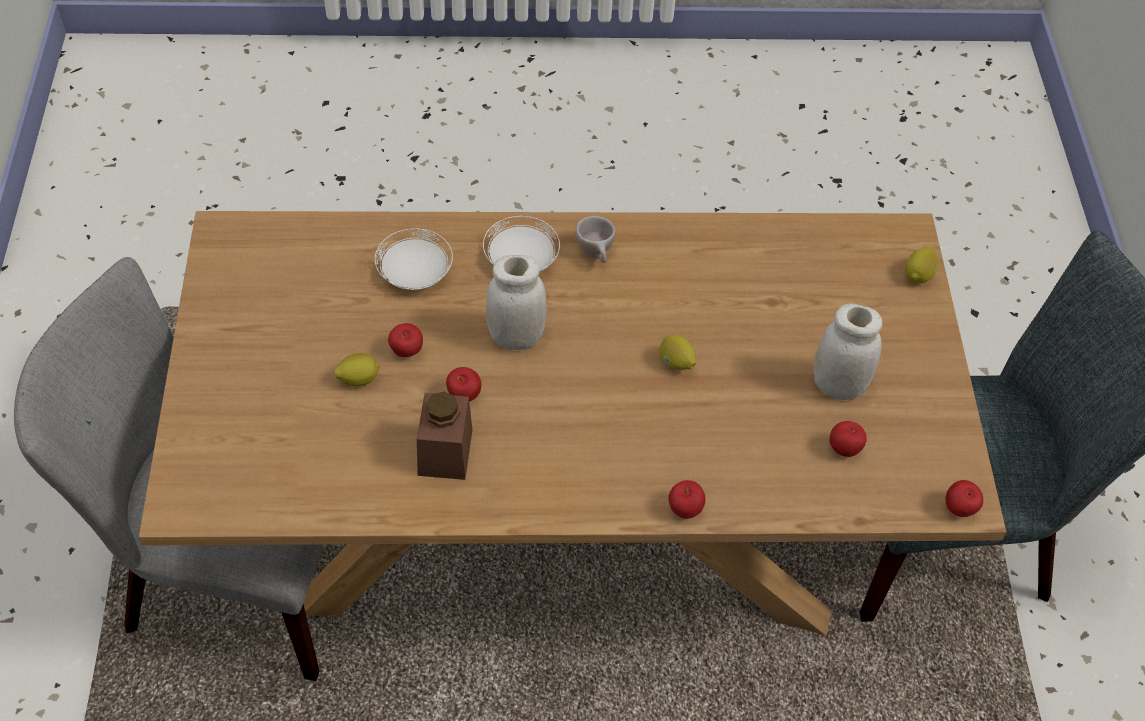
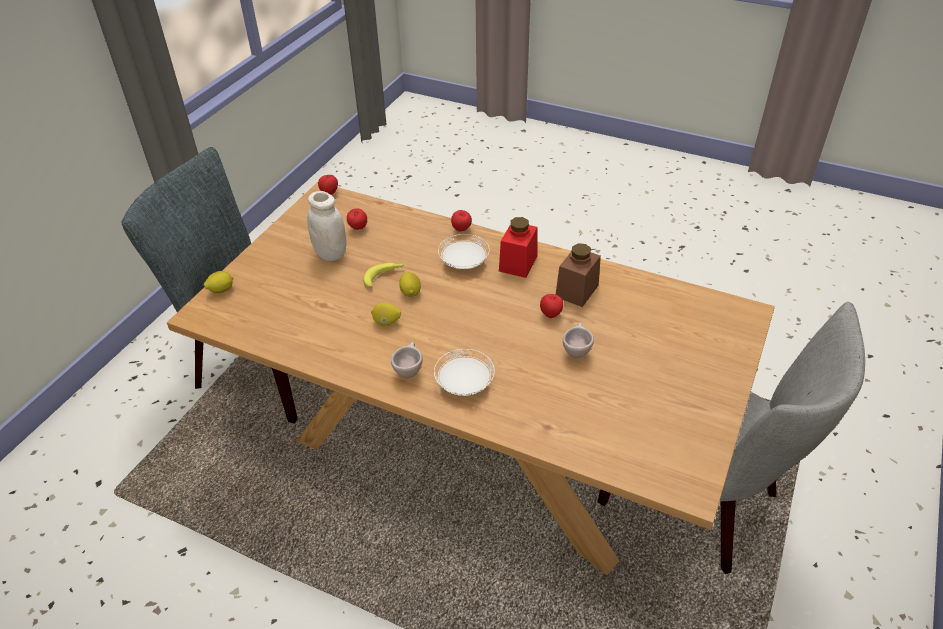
camera: 150 degrees left, 10 degrees down
(358, 379) = (615, 345): lemon -> lemon (386, 322)
(406, 352) = (576, 350): apple -> beige cup
(415, 274) = (547, 400): white plate -> white plate (464, 263)
(516, 337) = (499, 337): white jar -> none
(556, 472) = (518, 263): none -> red jar
(731, 374) = (384, 276): none -> banana

